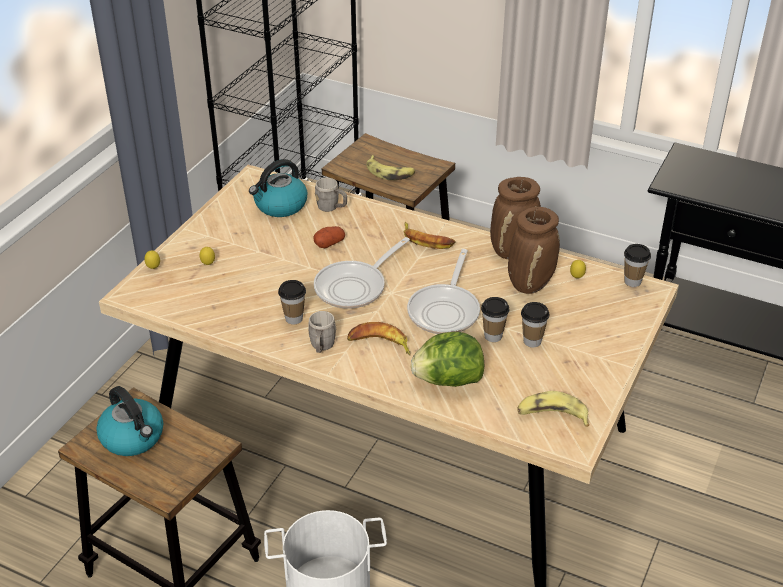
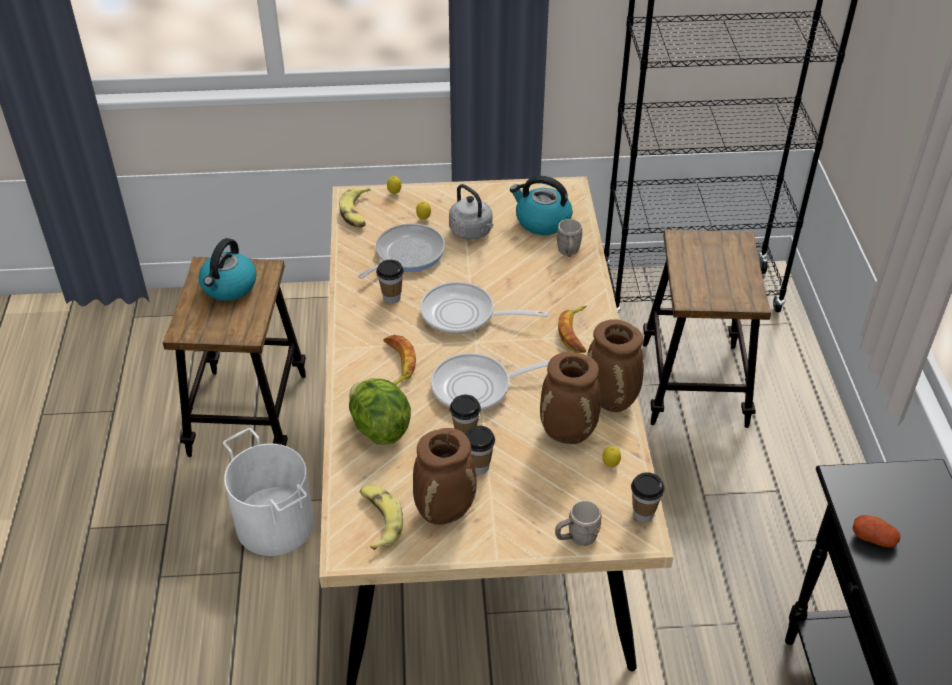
camera: 60 degrees right, 5 degrees up
(245, 291) = (406, 254): none -> frying pan
(255, 245) = (472, 232): none -> grey kettle
(321, 347) = (366, 330): grey mug -> grey mug (576, 537)
(329, 243) = (514, 273): potato -> potato (873, 538)
(390, 172) = (705, 275): banana -> banana (357, 213)
(566, 375) = (445, 510): none -> brown vase

